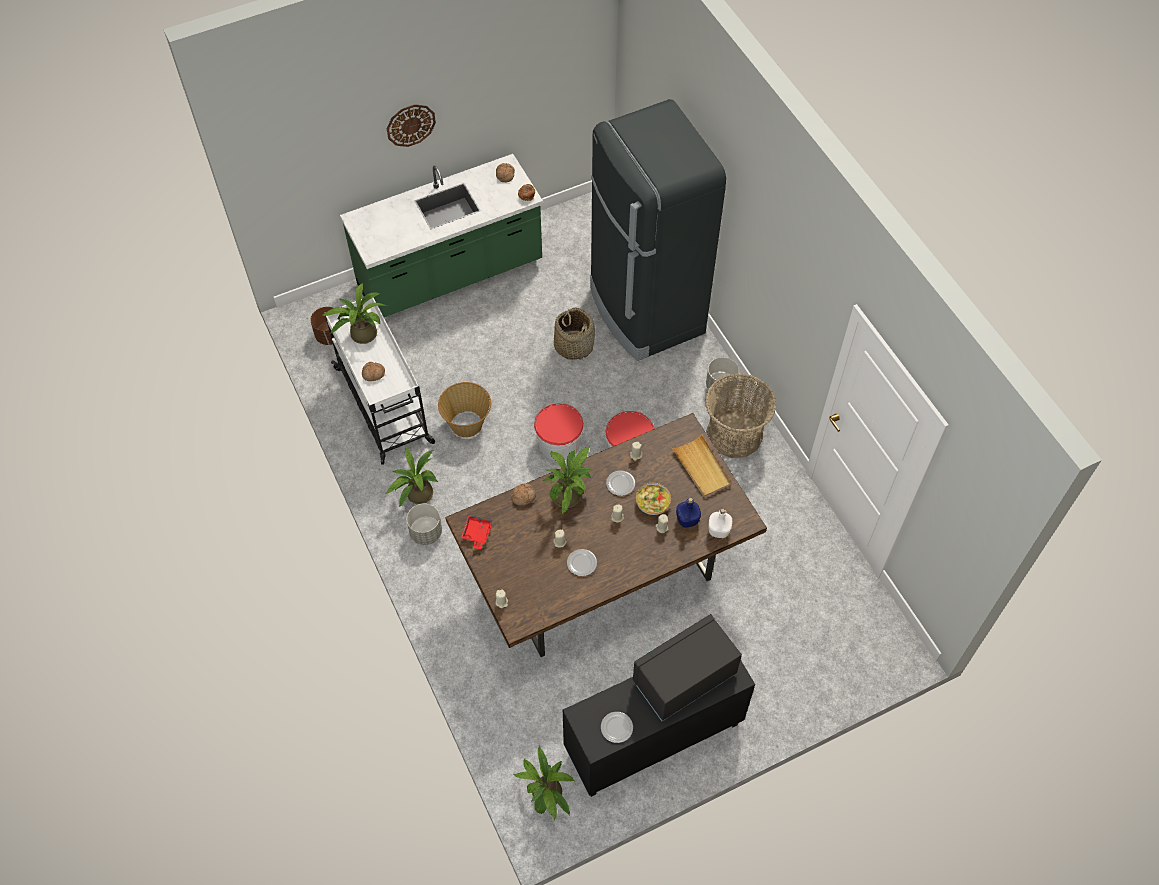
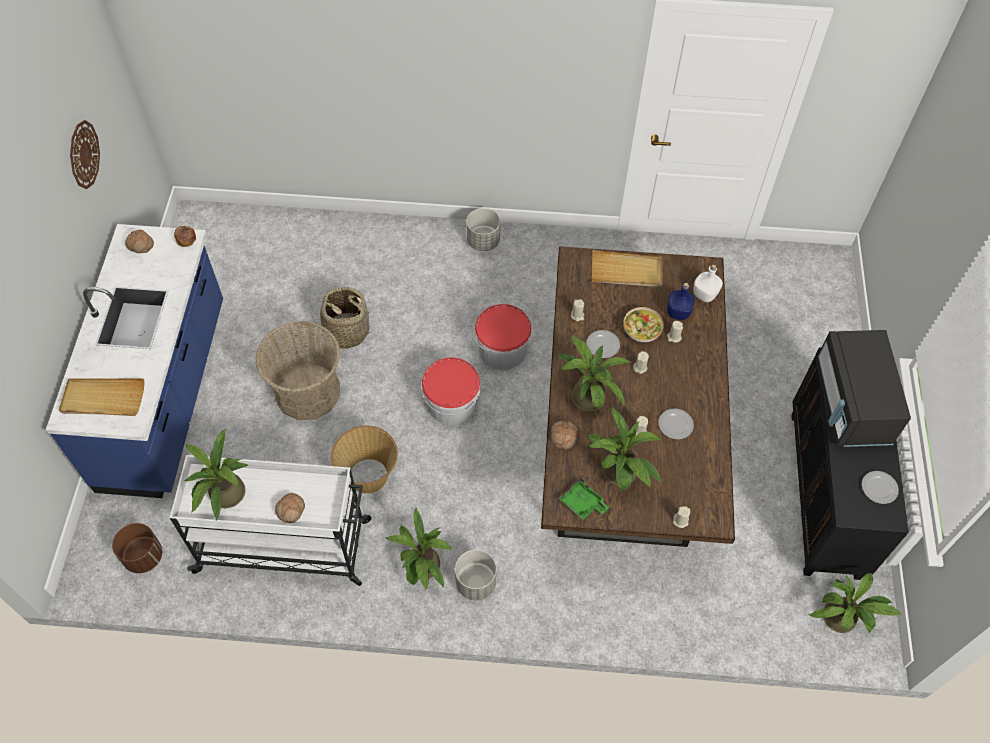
camera: 60 degrees left, 0 degrees up
(378, 228) = (103, 399): none -> beige tray
(410, 125) = (37, 262): wall clock -> wall clock (84, 154)
(450, 275) = (166, 395): green counter -> blue counter
(476, 534) = (582, 503): red tray -> green tray
(515, 547) = (620, 475): none -> potted plant
(645, 311) = (353, 253): black fridge -> none
(734, 434) = (542, 259): basket -> basket (307, 391)

